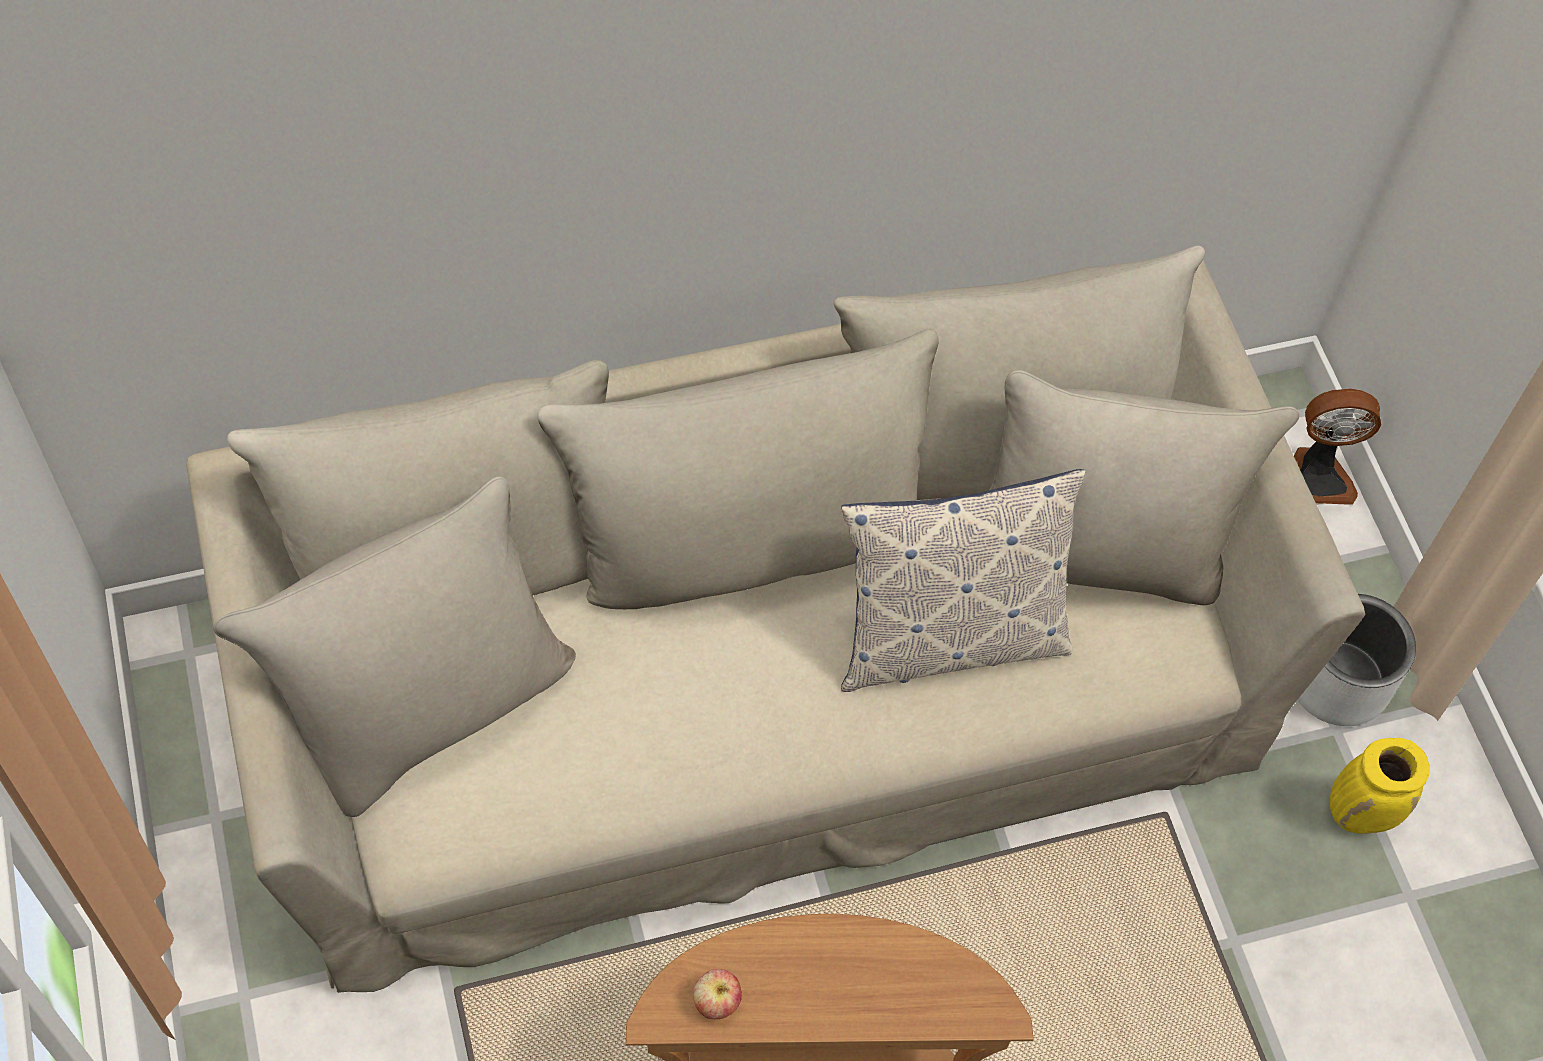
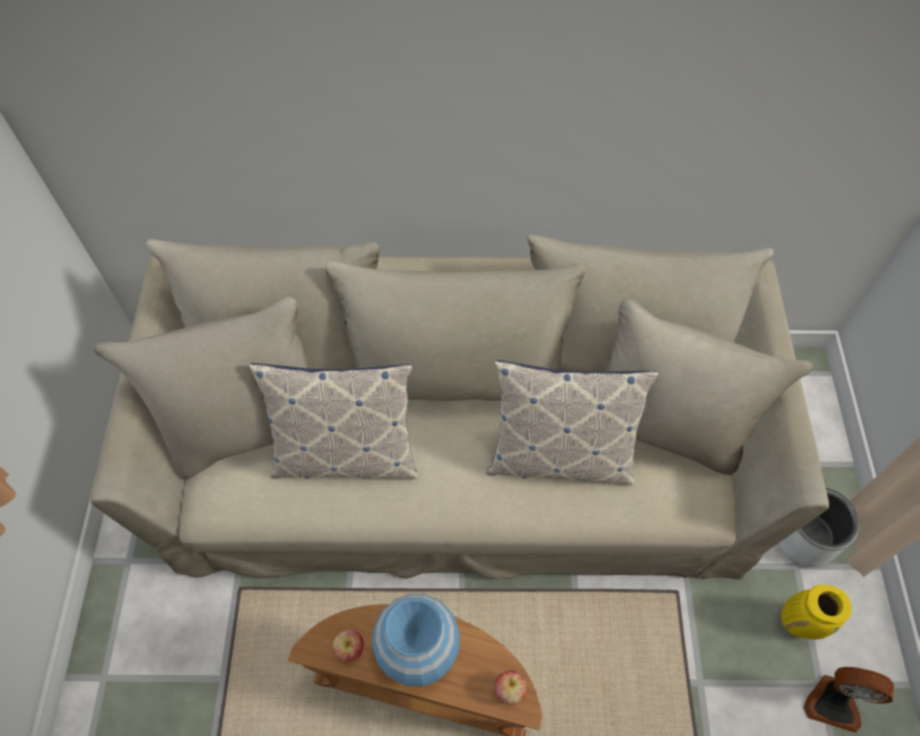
camera: 20 degrees right, 0 degrees up
(609, 715) = (346, 455): none -> pillow
(820, 976) = (417, 649): none -> blue vase
(974, 997) = (509, 690): none -> apple
(1316, 476) = (819, 411): fan -> fan (833, 701)

